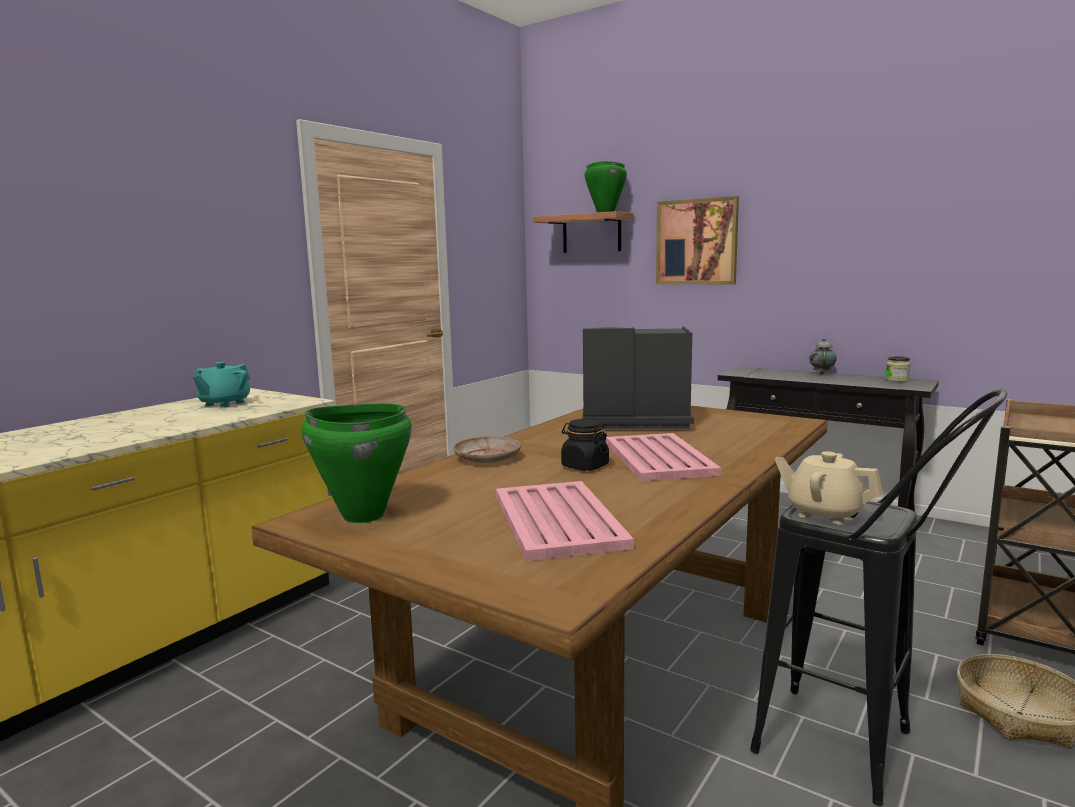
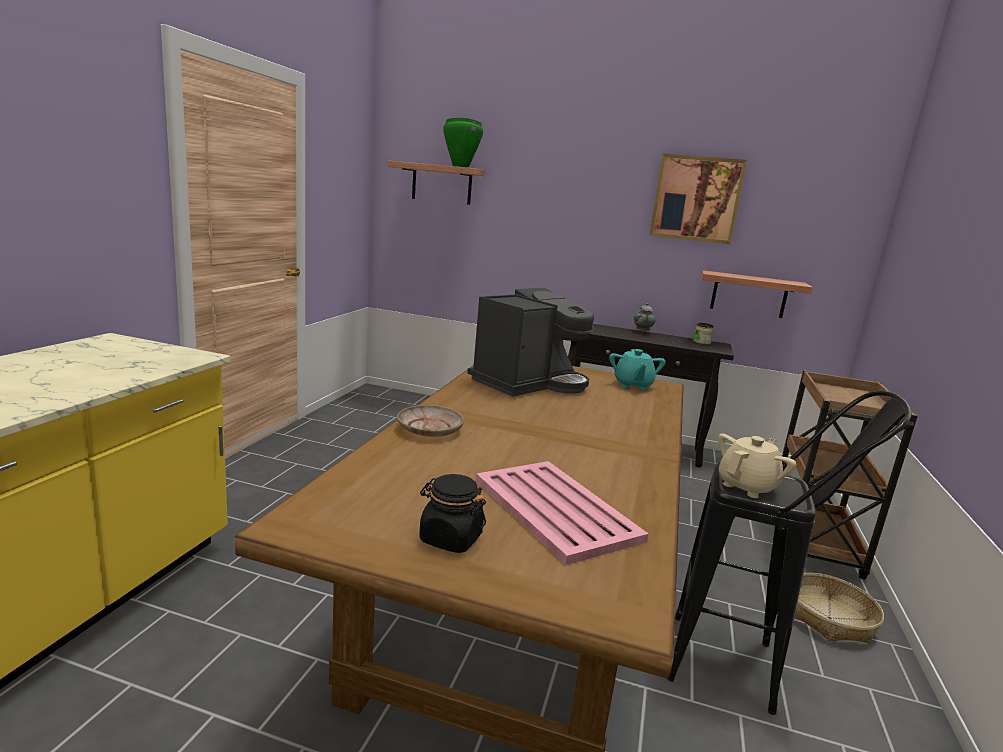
camera: 20 degrees left, 5 degrees up
(224, 404) = (95, 357): turquoise teapot -> turquoise teapot (632, 385)
(362, 515) = (356, 513): green cooking pot -> none
(584, 466) = (529, 439): black jar -> black jar (450, 538)
(631, 421) = (529, 383): coffee machine -> coffee machine turned 150 degrees clockwise
(658, 457) = (585, 428): pink tray -> none
(696, 242) = (542, 206): picture -> picture (696, 199)
(824, 513) = (747, 486): beige teapot -> beige teapot turned 120 degrees clockwise
(958, 317) = (749, 294): none -> shelf

